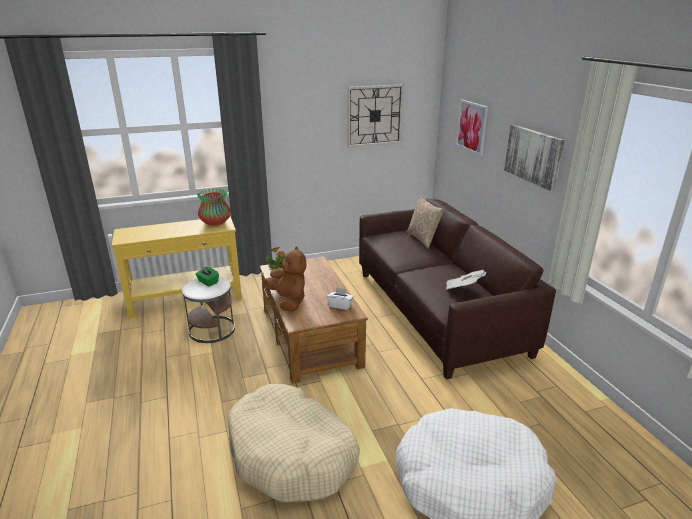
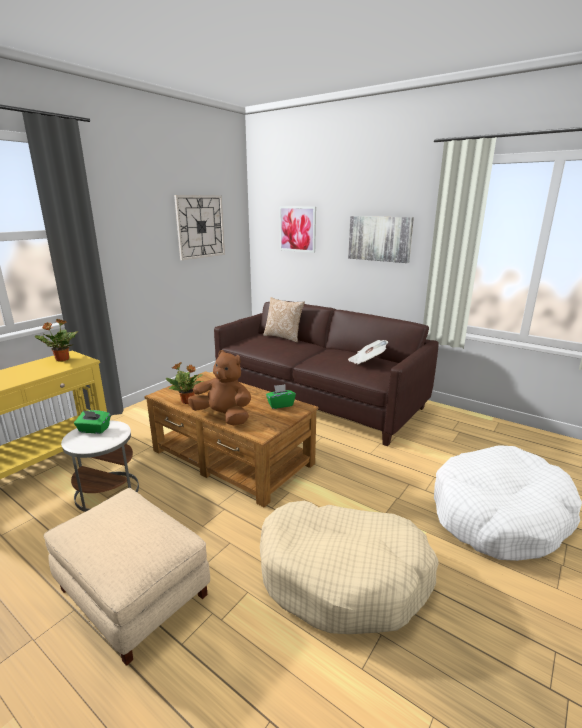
camera: 35 degrees left, 5 degrees down
(171, 398) = (132, 593): none -> beige ottoman
(215, 222) = (62, 359): vase -> potted plant
(340, 305) = (280, 405): white tissue box -> green tissue box

